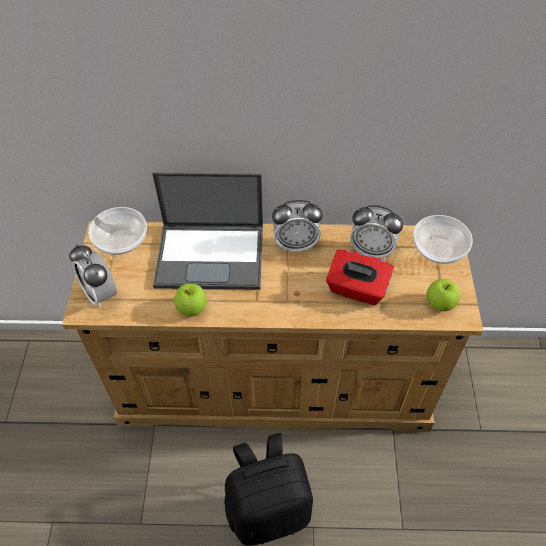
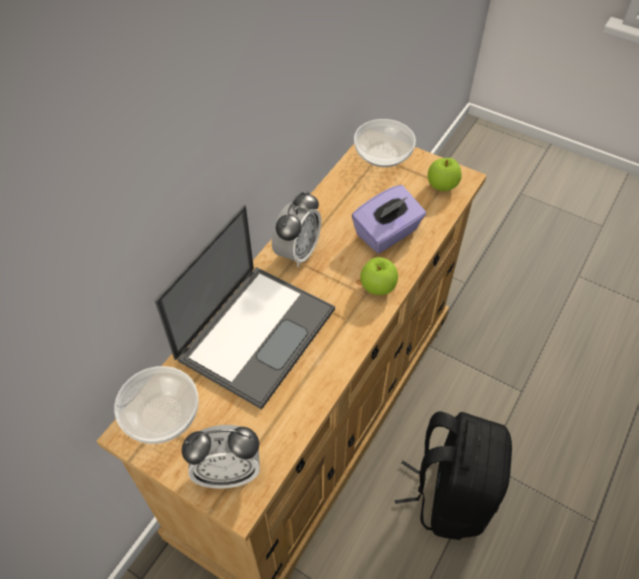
camera: 60 degrees left, 0 degrees up
(192, 309) = (317, 383): apple -> apple (377, 288)
(356, 289) = (387, 234): red tissue box -> purple tissue box
(372, 250) = (349, 199): alarm clock -> none

